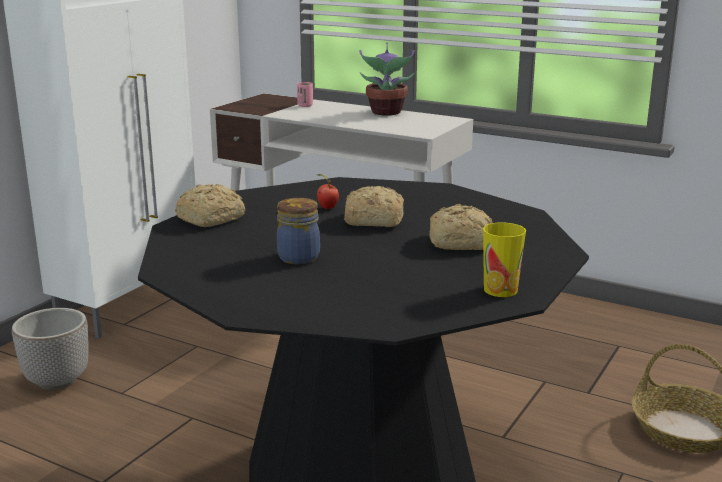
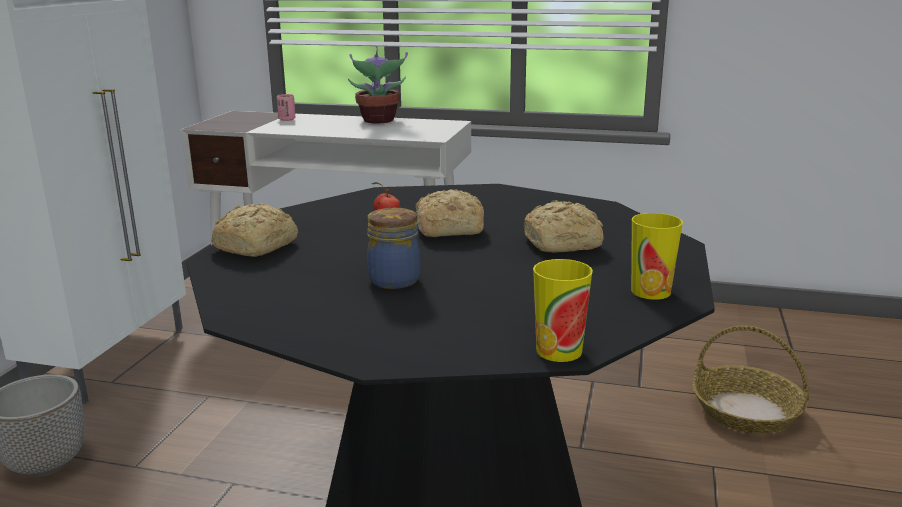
camera: 15 degrees left, 0 degrees up
(384, 325) = (559, 351): none -> cup

